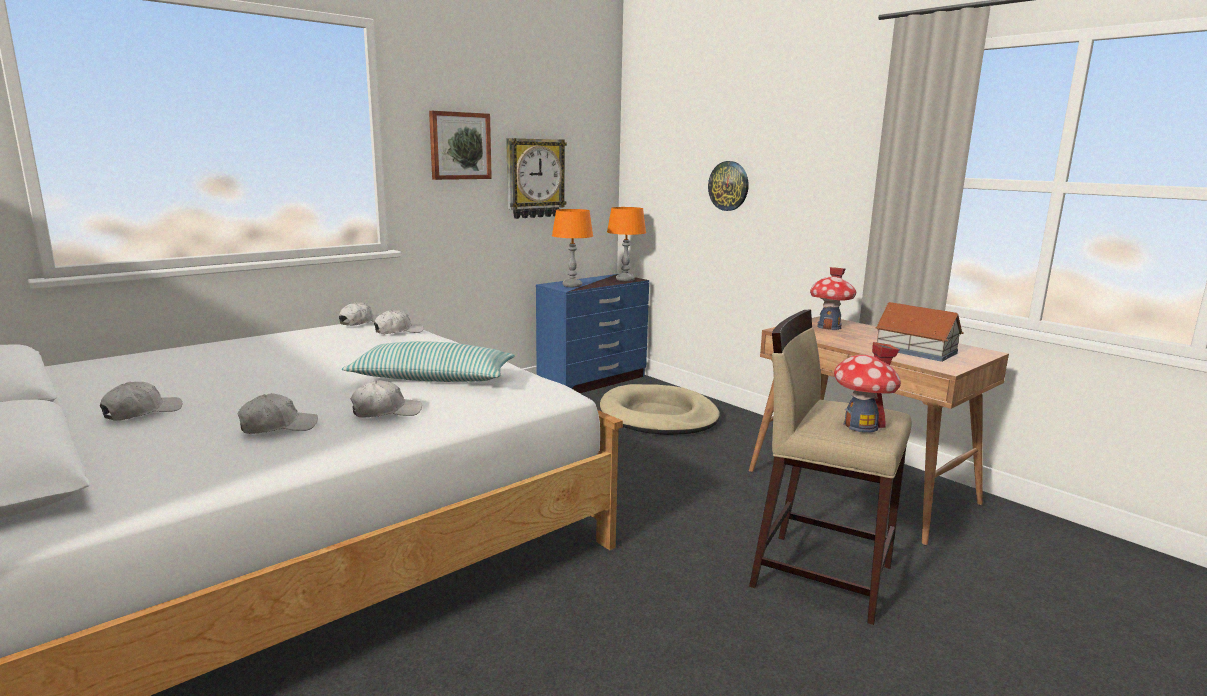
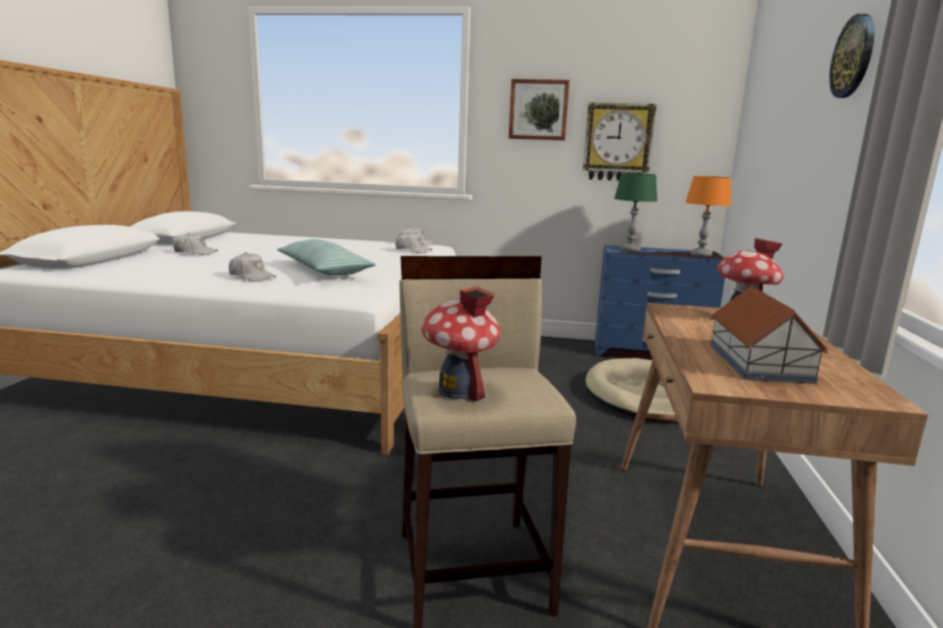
camera: 50 degrees right, 0 degrees up
(278, 427) = (199, 269): white cap -> none
(572, 285) = (629, 250): orange table lamp -> green table lamp
(729, 186) = (787, 146): wall clock -> wall clock (853, 56)

